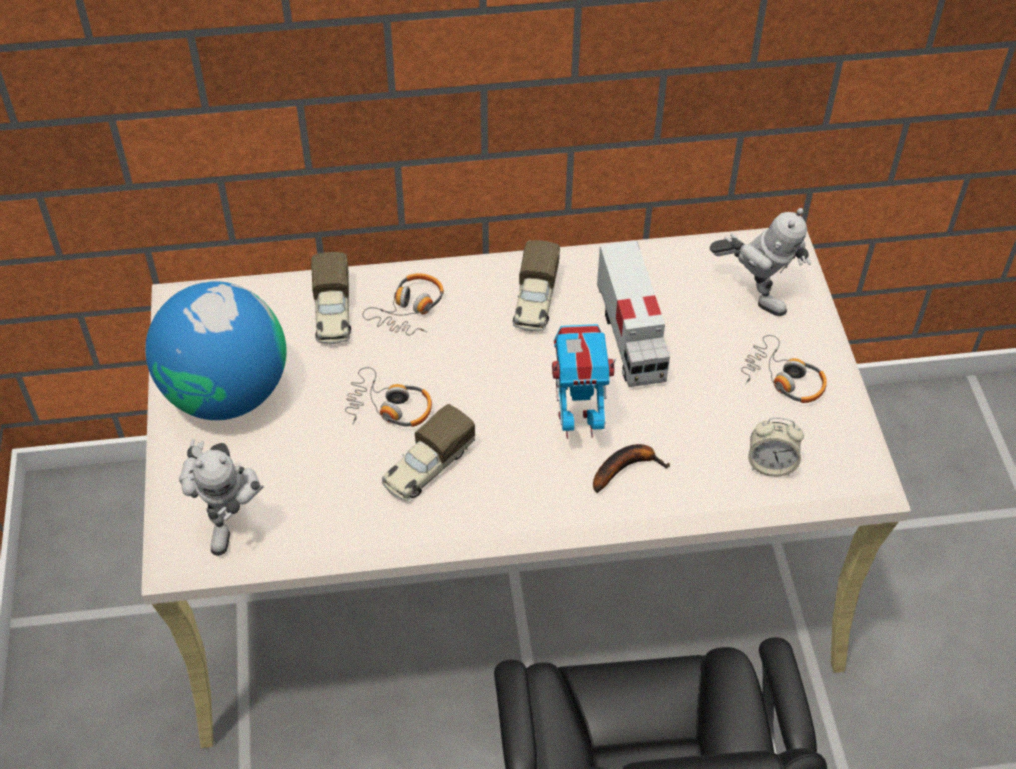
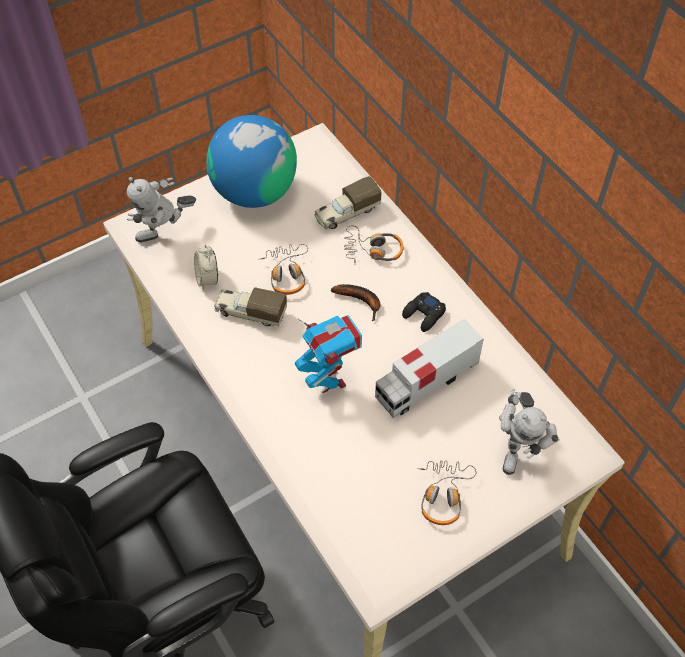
camera: 65 degrees right, 5 degrees up
(535, 301) = (424, 315): toy truck -> black game controller
(626, 468) = (306, 422): banana -> banana (361, 301)
(771, 465) = (356, 512): alarm clock -> alarm clock (208, 279)

